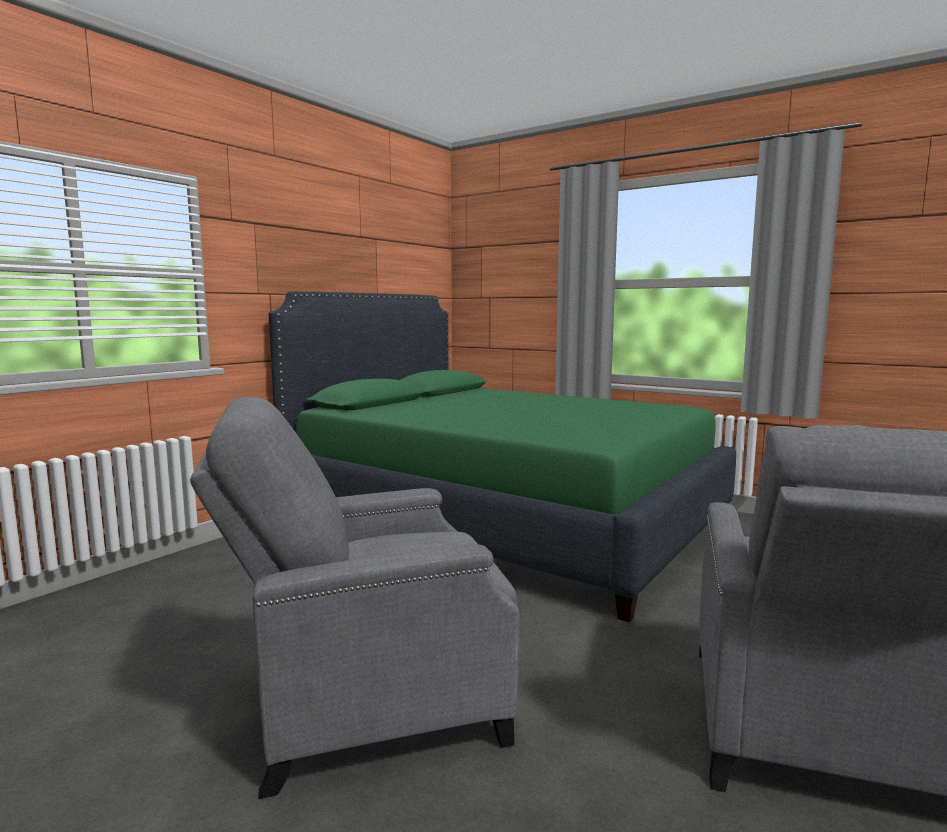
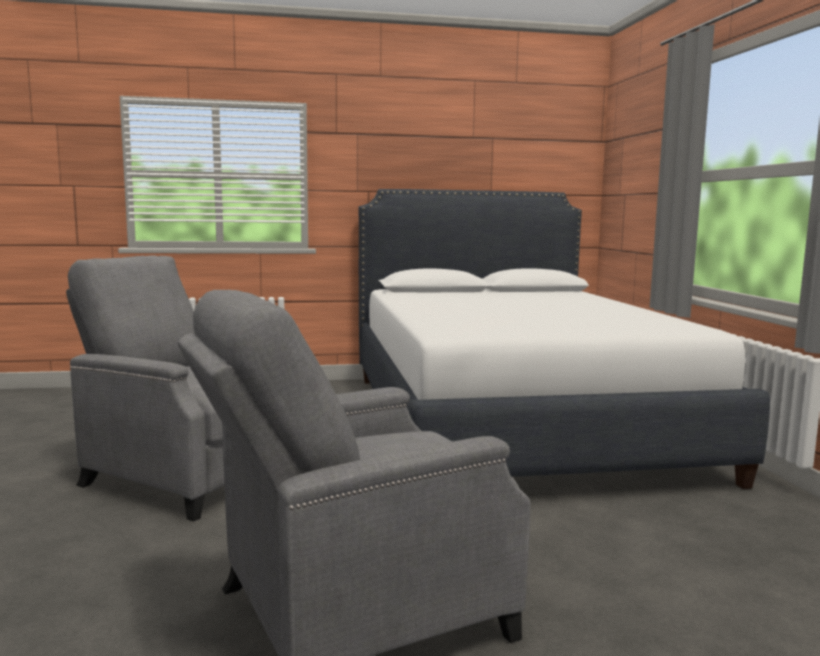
camera: 45 degrees right, 0 degrees up
(504, 520) = (513, 422): green bed -> white bed

